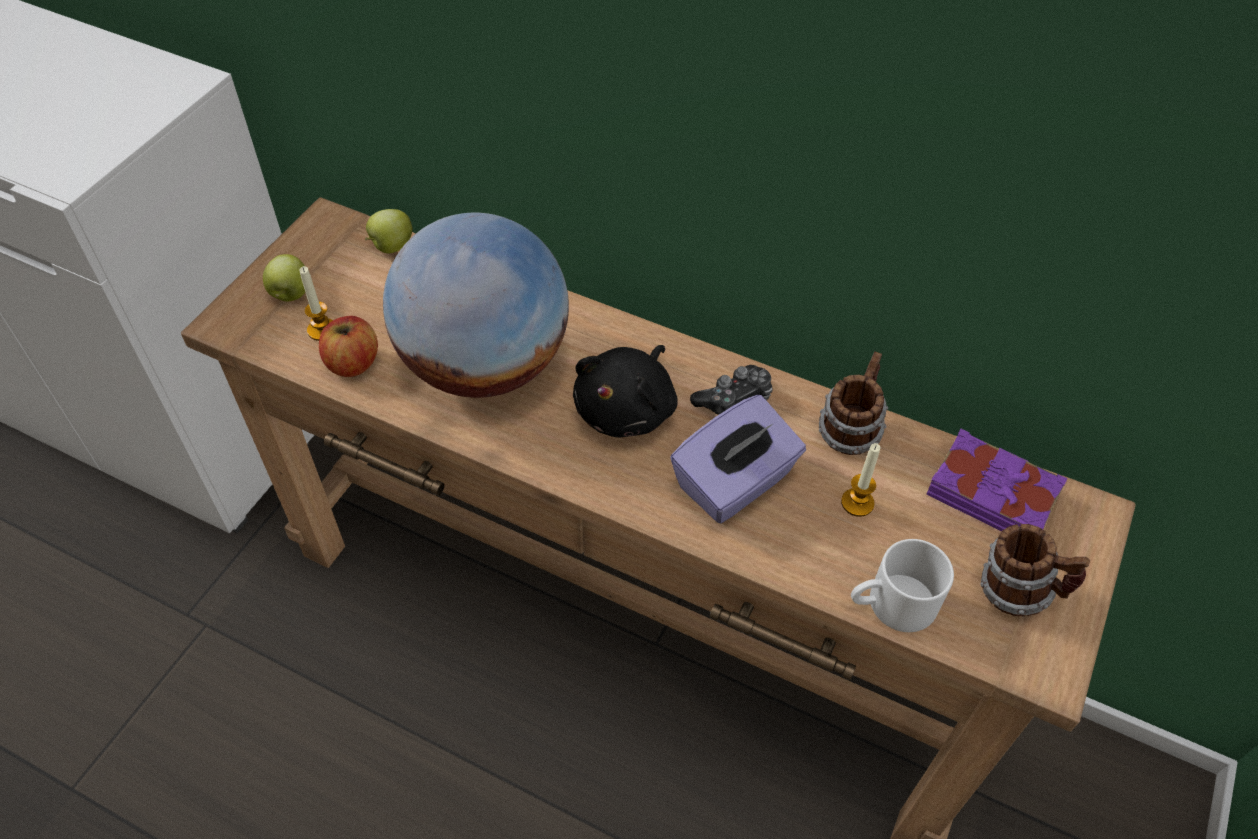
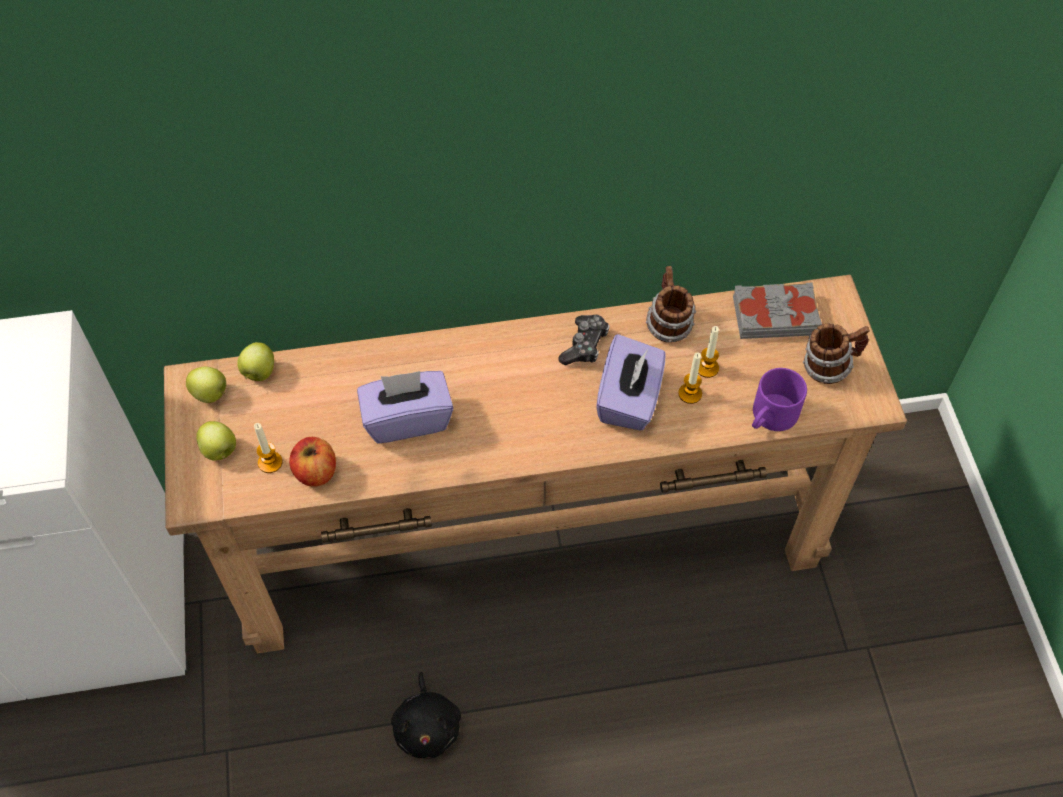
camera: 35 degrees left, 5 degrees up
(332, 242) = (211, 394): none -> apple
(484, 365) = (407, 419): globe -> purple tissue box
(628, 409) = (526, 392): black plush toy -> black plush toy (427, 726)
(812, 518) = (690, 394): none -> candle
(891, 605) = (771, 417): white mug -> purple mug
(992, 493) = (774, 315): purple book -> grey book

